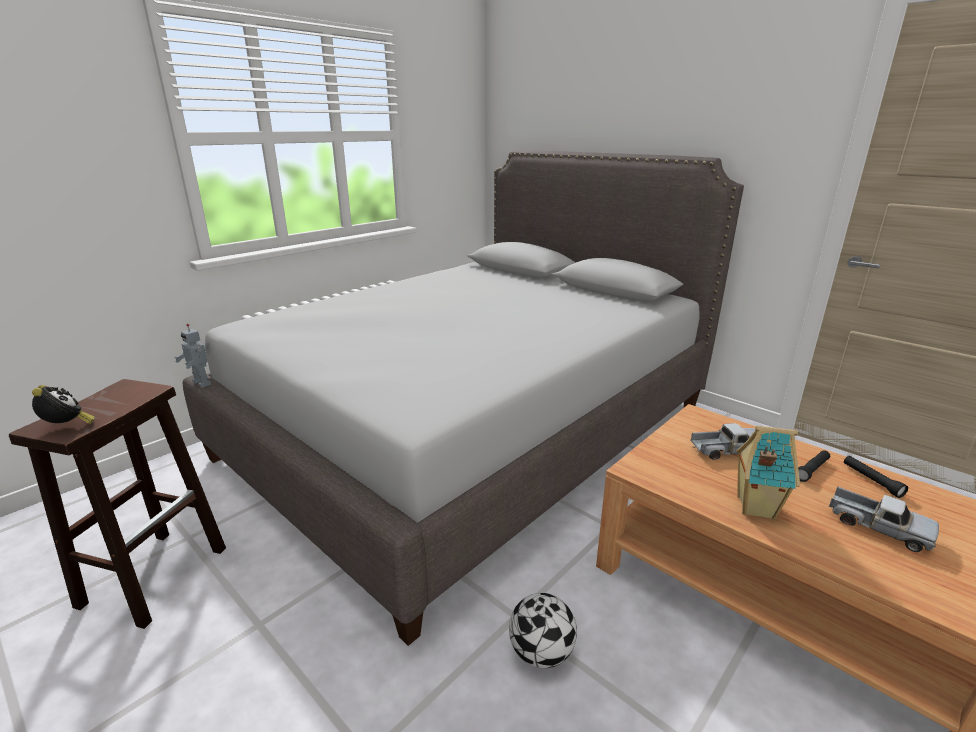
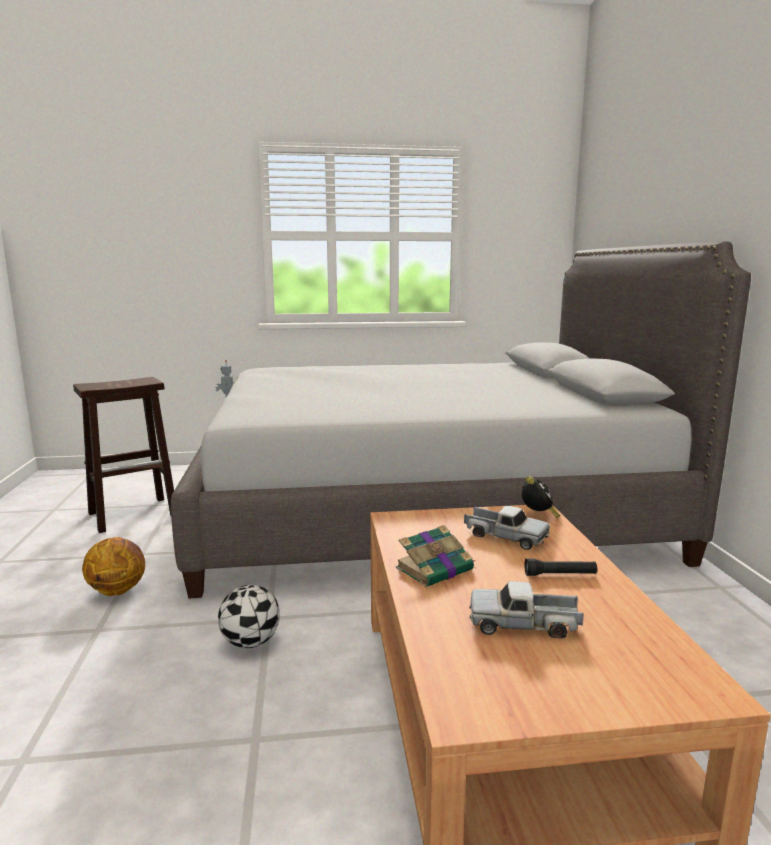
camera: 40 degrees right, 10 degrees down
(67, 427) = (94, 386): alarm clock -> alarm clock (538, 515)
(307, 690) = (118, 590): none -> basketball
(754, 507) = (436, 569): toy house -> book
(871, 480) = (612, 604): black flashlight -> none
(878, 527) = (524, 624): toy truck -> toy truck turned 105 degrees clockwise

